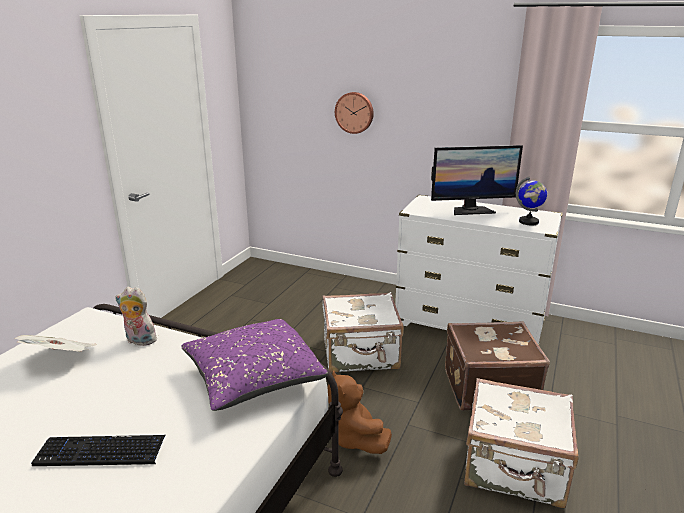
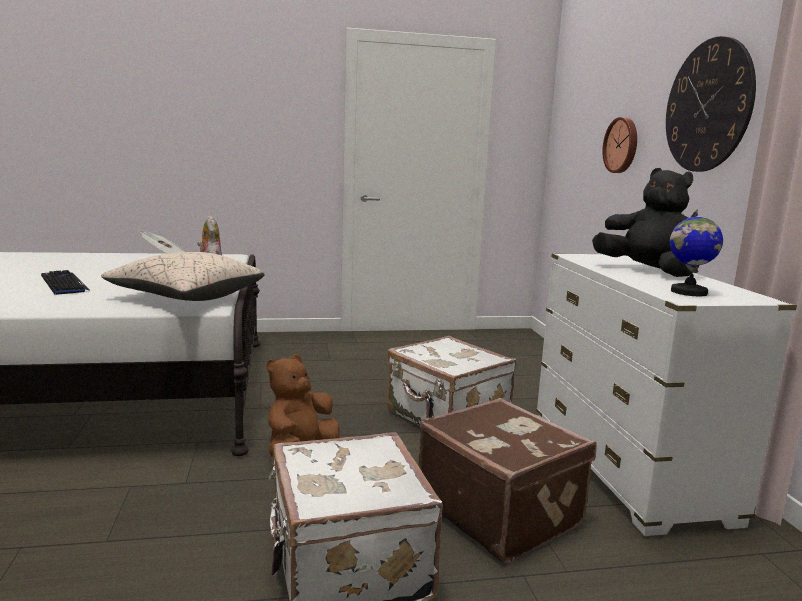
camera: 55 degrees right, 10 degrees down
(253, 379) = (186, 297): purple pillow -> beige pillow
(447, 93) = (708, 106): none -> wall clock
(471, 210) = (648, 271): monitor -> black plush toy

